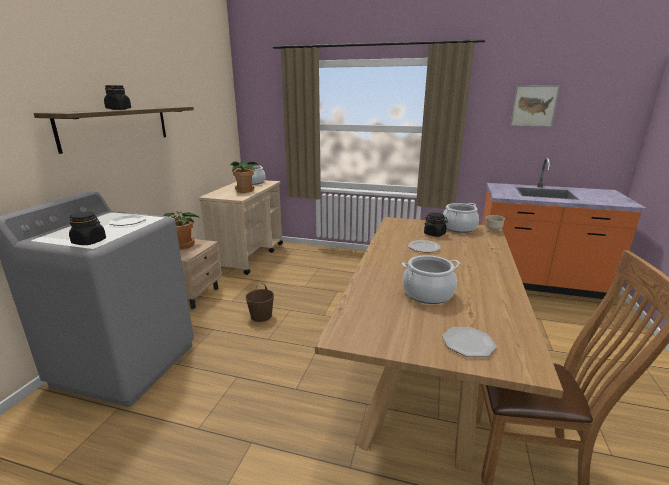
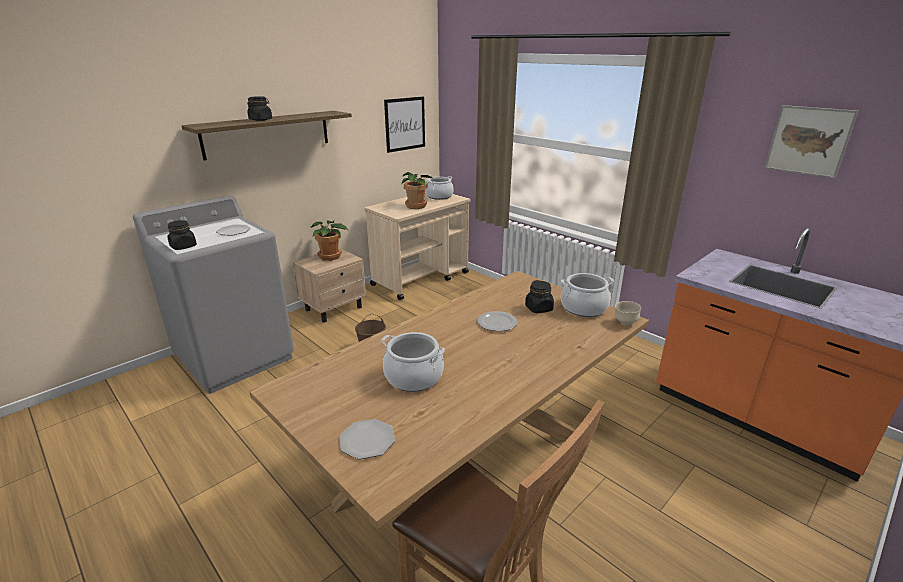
camera: 30 degrees right, 5 degrees up
(217, 122) = (405, 124): none -> picture

